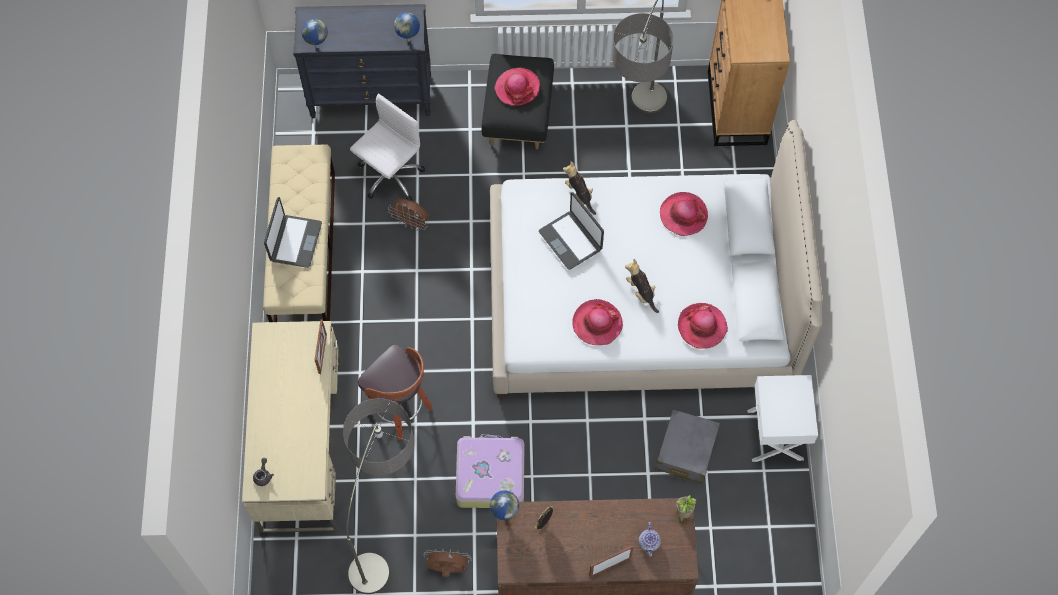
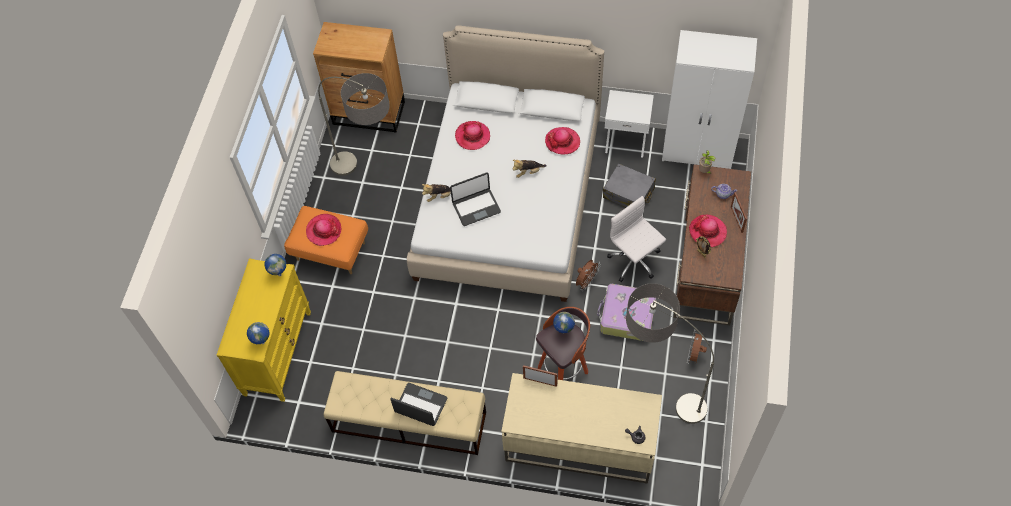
camera: 75 degrees left, 5 degrees down
(372, 95) = (277, 353): black dresser -> yellow dresser
(390, 177) = (358, 349): white office chair -> white office chair (634, 262)
(411, 223) = (404, 339): brown fan -> brown fan (586, 282)
(504, 513) = (689, 277): globe -> globe (563, 332)
(518, 116) = (331, 251): black ottoman -> orange ottoman
(597, 323) = (546, 203): hat -> hat (707, 231)
(782, 537) = (698, 151): none -> white wardrobe

